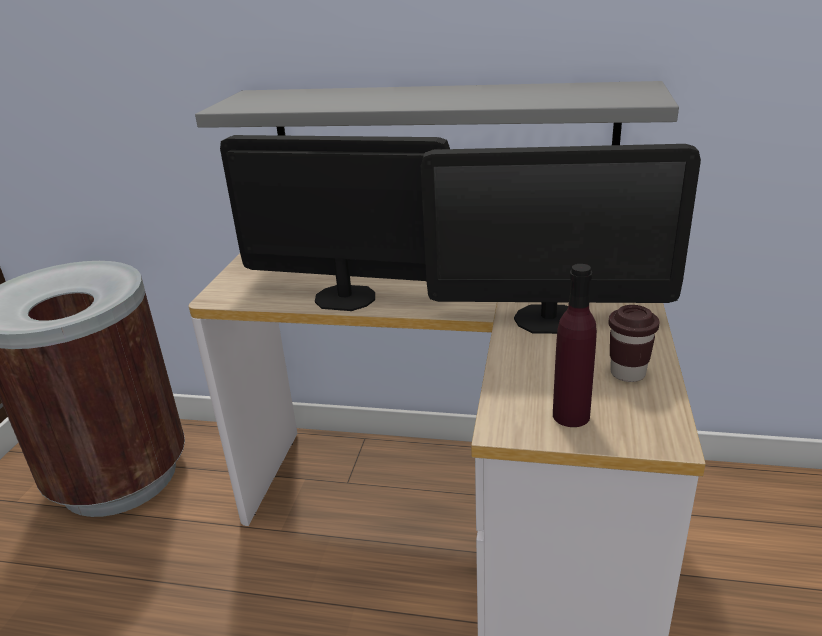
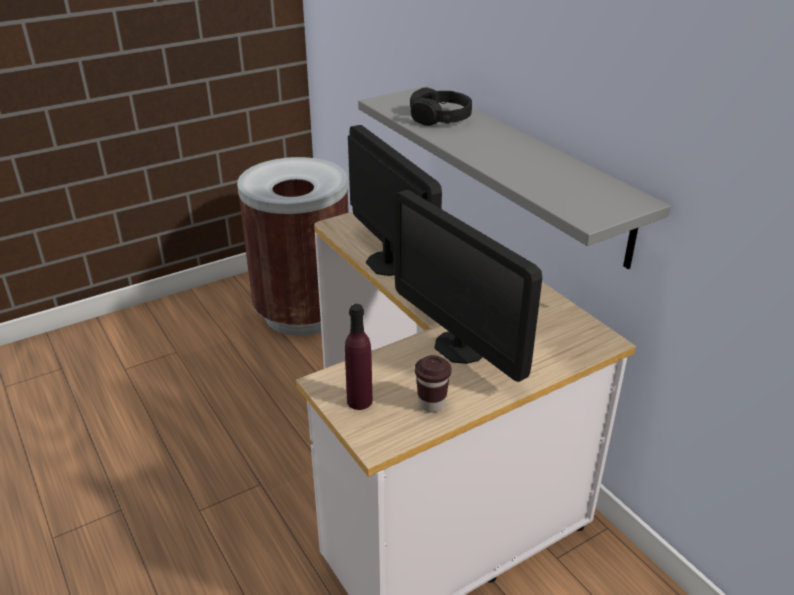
camera: 45 degrees right, 5 degrees up
(327, 98) = (440, 118): none -> black headphones

